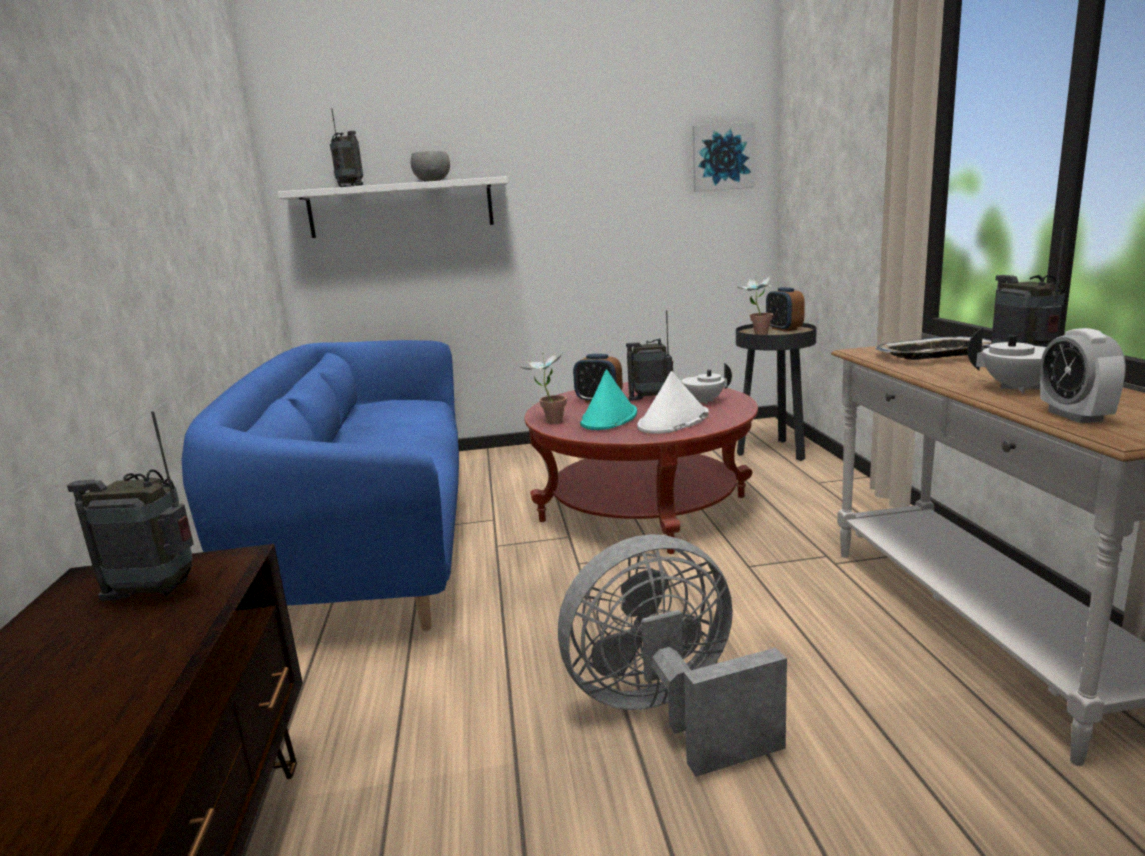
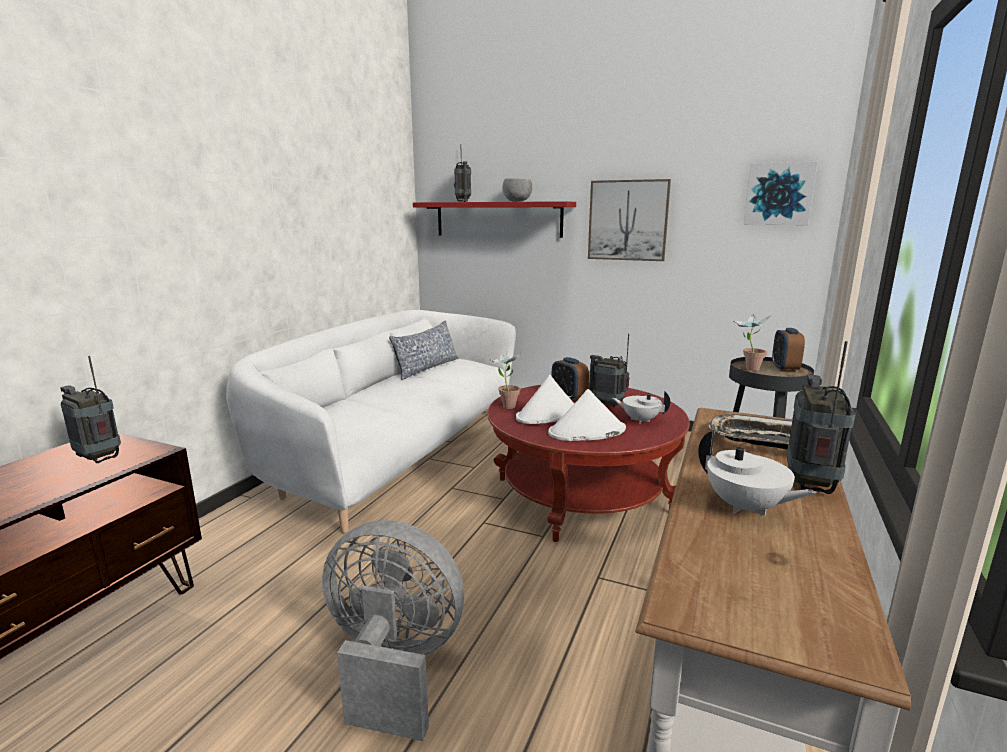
camera: 30 degrees right, 0 degrees up
(368, 415) = (426, 368): none -> pillow
(373, 535) = (395, 453): blue sofa -> white sofa
(401, 208) = (498, 219): white shelf -> red shelf
(571, 196) = (628, 220): none -> picture
(609, 418) = (548, 415): turquoise hat -> white hat
(1075, 416) = (708, 560): alarm clock -> none

